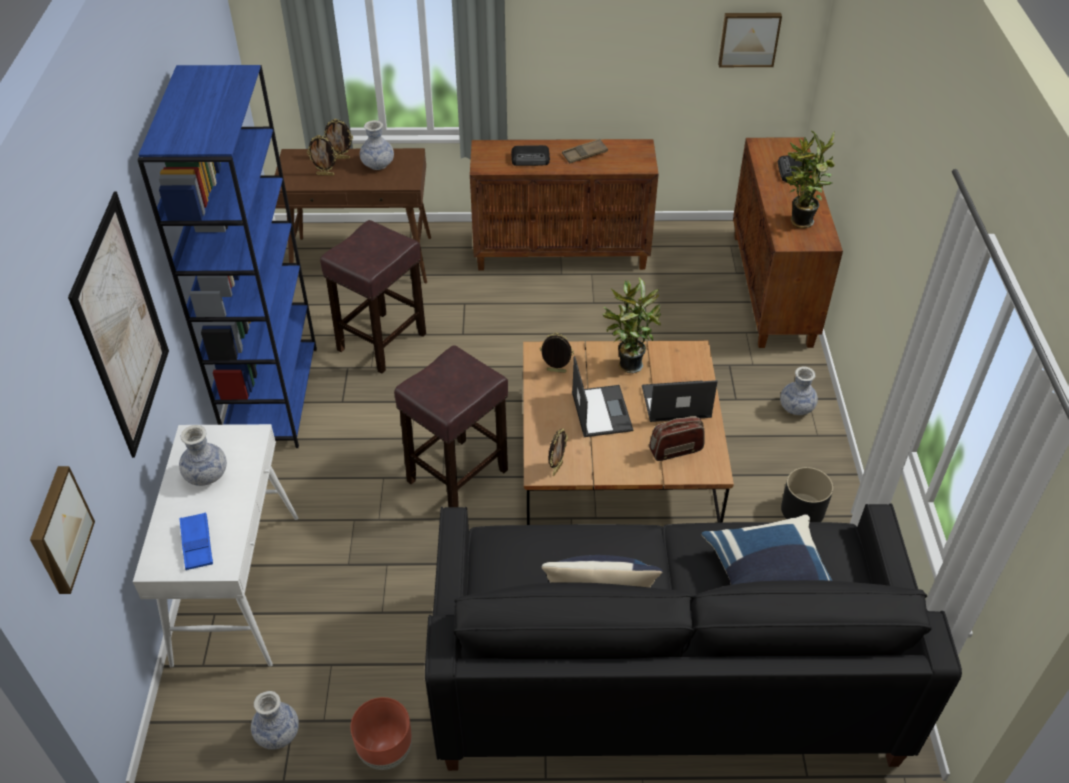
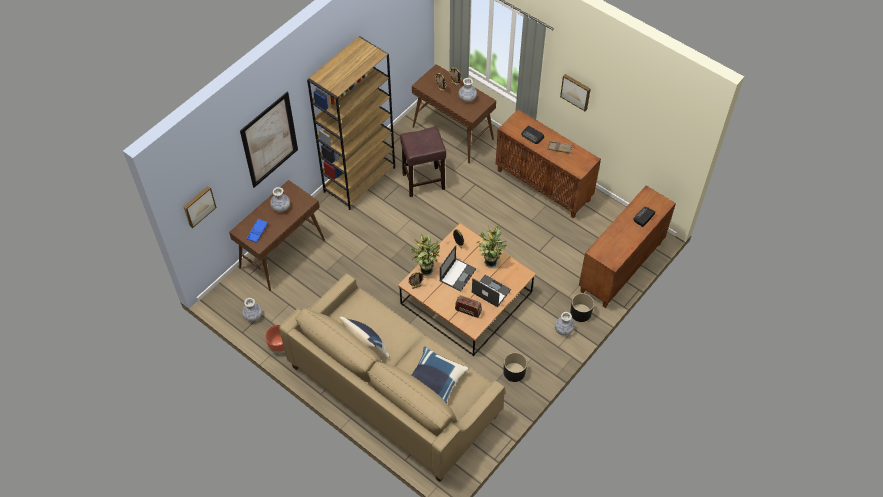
camera: 40 degrees right, 10 degrees up
(237, 587) = (282, 253): white console table -> brown console table
(272, 396) = (359, 179): blue bookcase -> brown bookcase
(458, 475) = (397, 263): brown stool -> none
(663, 674) = (394, 391): black sofa -> beige sofa
(749, 38) = (660, 139): picture -> picture (576, 91)
(792, 373) = (581, 313): none -> black planter
(799, 222) = (613, 245): potted plant -> potted plant (425, 270)

